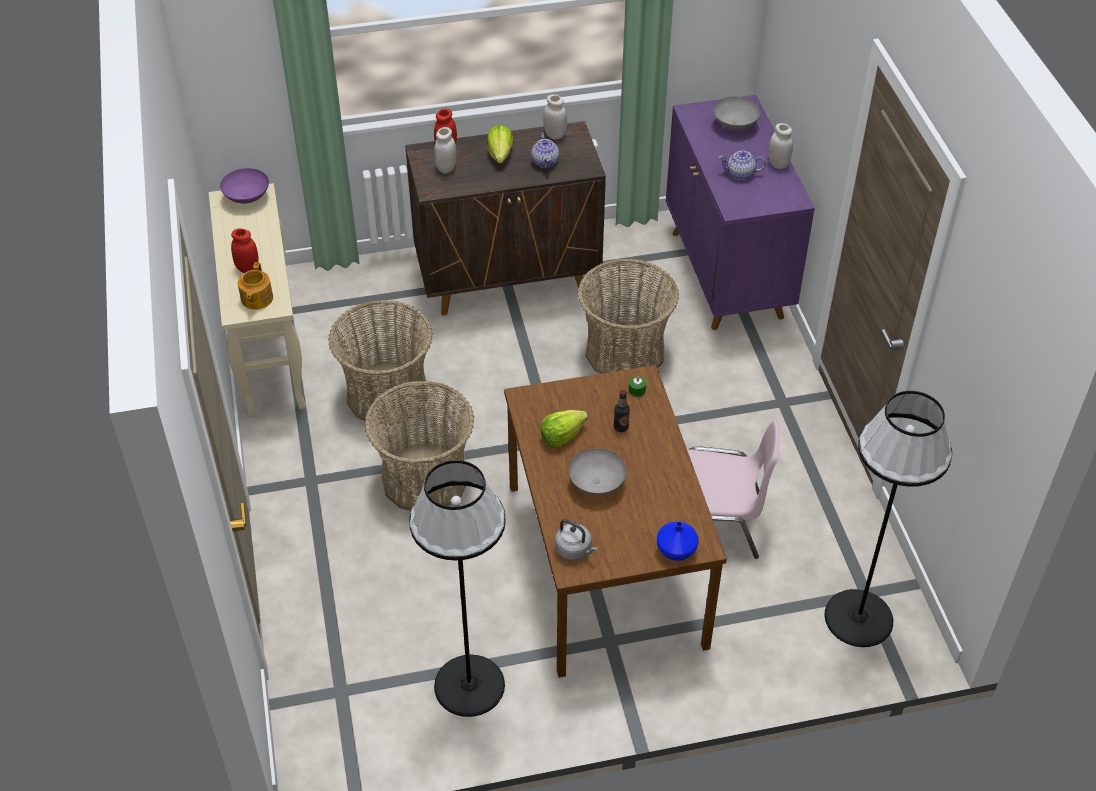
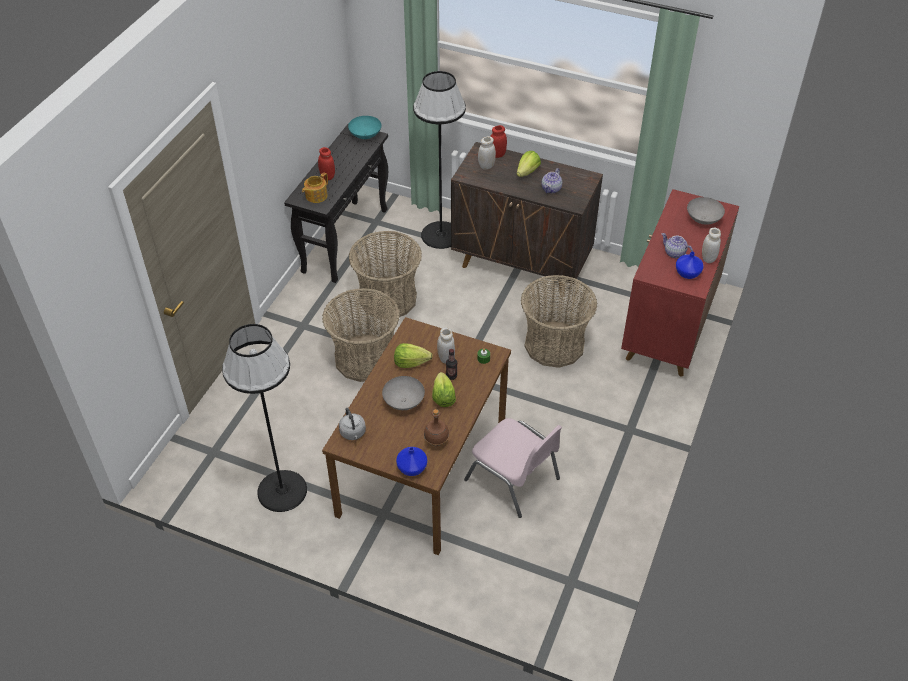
camera: 35 degrees right, 0 degrees up
(246, 198) = (365, 135): purple bowl -> turquoise bowl
(268, 351) = (345, 240): beige console table -> black console table
(554, 135) = (574, 174): white jar -> white jar (446, 358)
(634, 455) = (443, 397): none -> lettuce
(674, 507) = (436, 441): none -> brown bottle
(727, 275) = (668, 329): purple cabinet -> red cabinet
(773, 190) = (687, 274): none -> blue vase
(859, 618) = (551, 594): black floor lamp -> black floor lamp (440, 235)

